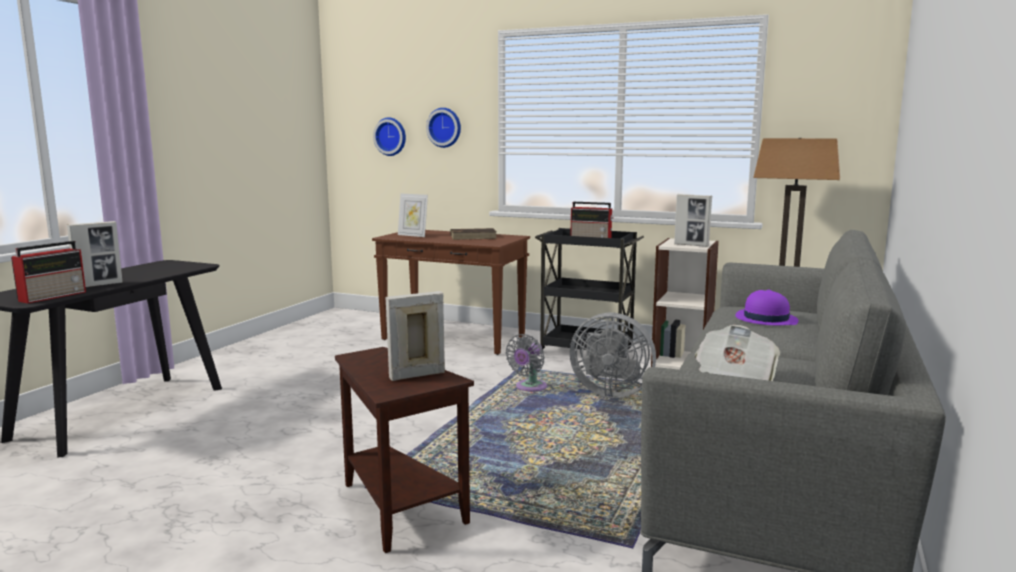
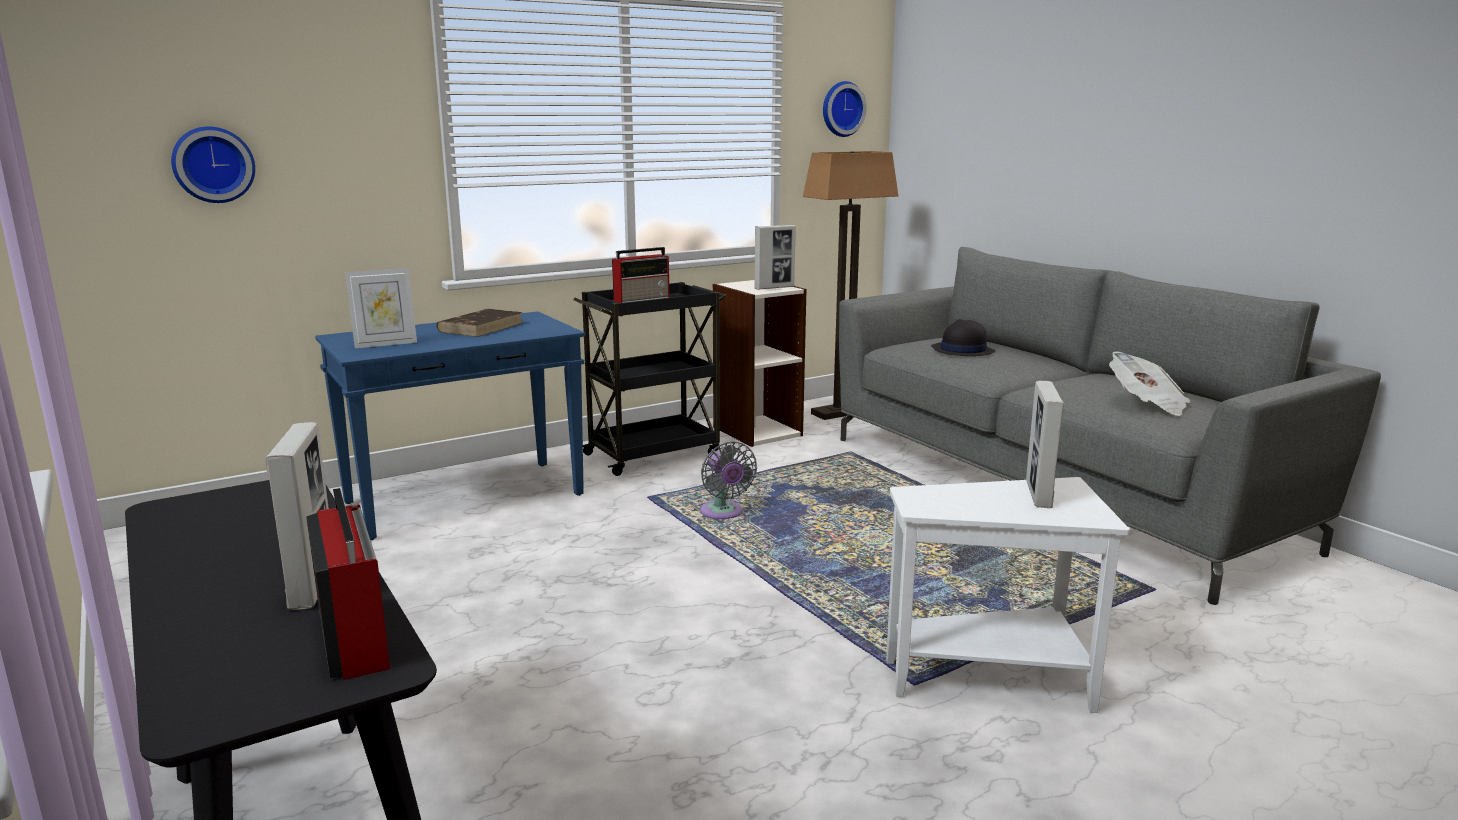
camera: 55 degrees left, 5 degrees up
(399, 510) = (995, 679): brown side table -> white side table
(445, 127) = (337, 145): wall clock -> wall clock (841, 109)
(455, 338) = (466, 498): brown console table -> blue console table
(610, 392) = (794, 484): grey fan -> none
(765, 319) = (962, 350): purple hat -> black hat

